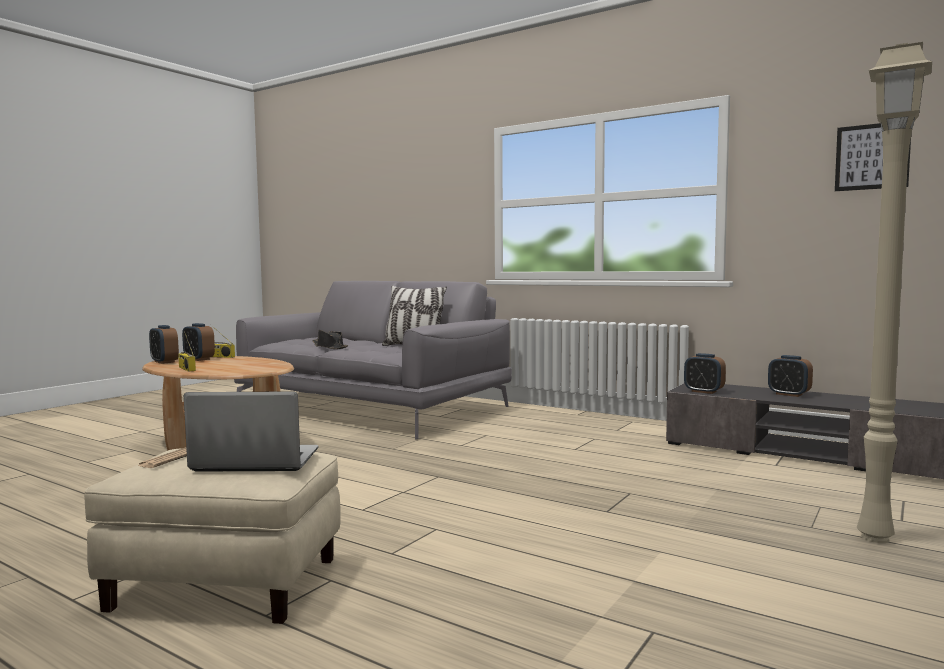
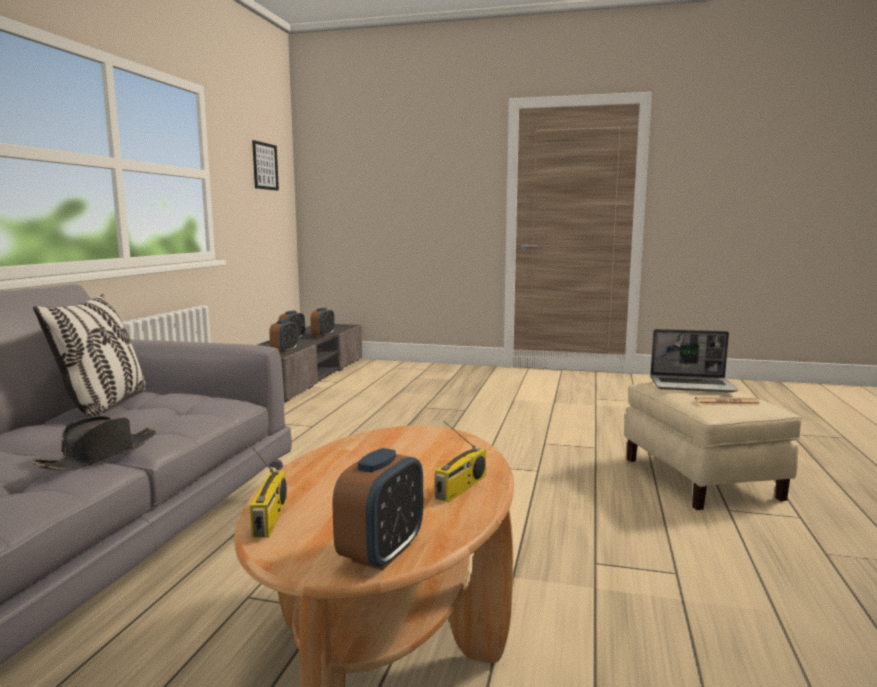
camera: 110 degrees left, 5 degrees up
(199, 359) = (320, 526): alarm clock -> alarm clock (323, 335)
(254, 461) = (692, 385): laptop -> laptop turned 60 degrees counterclockwise
(877, 539) = (455, 373): beige floor lamp -> none

